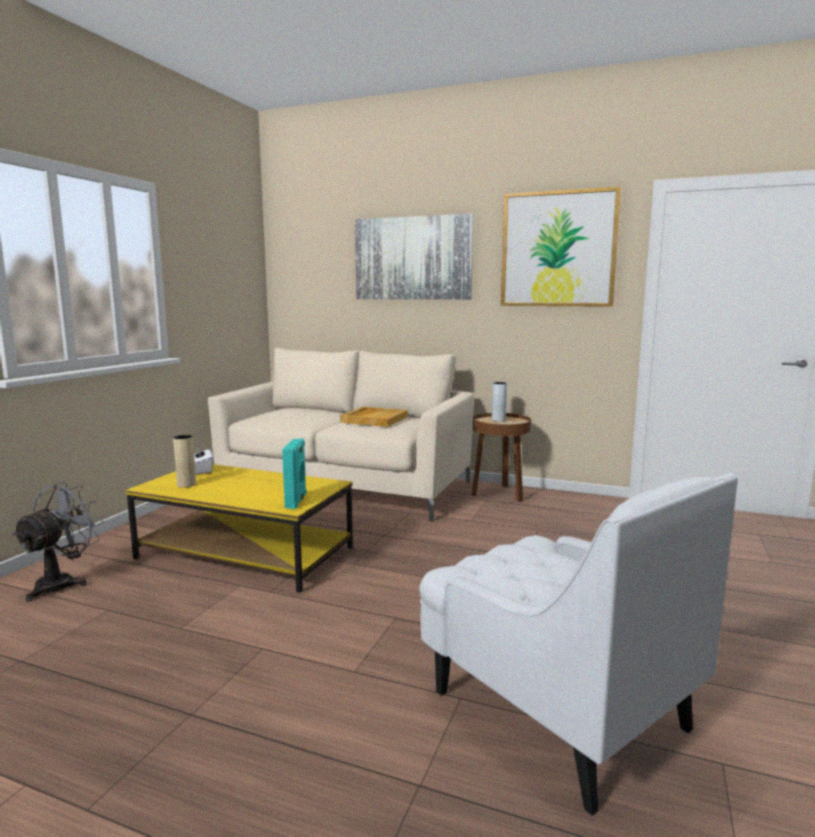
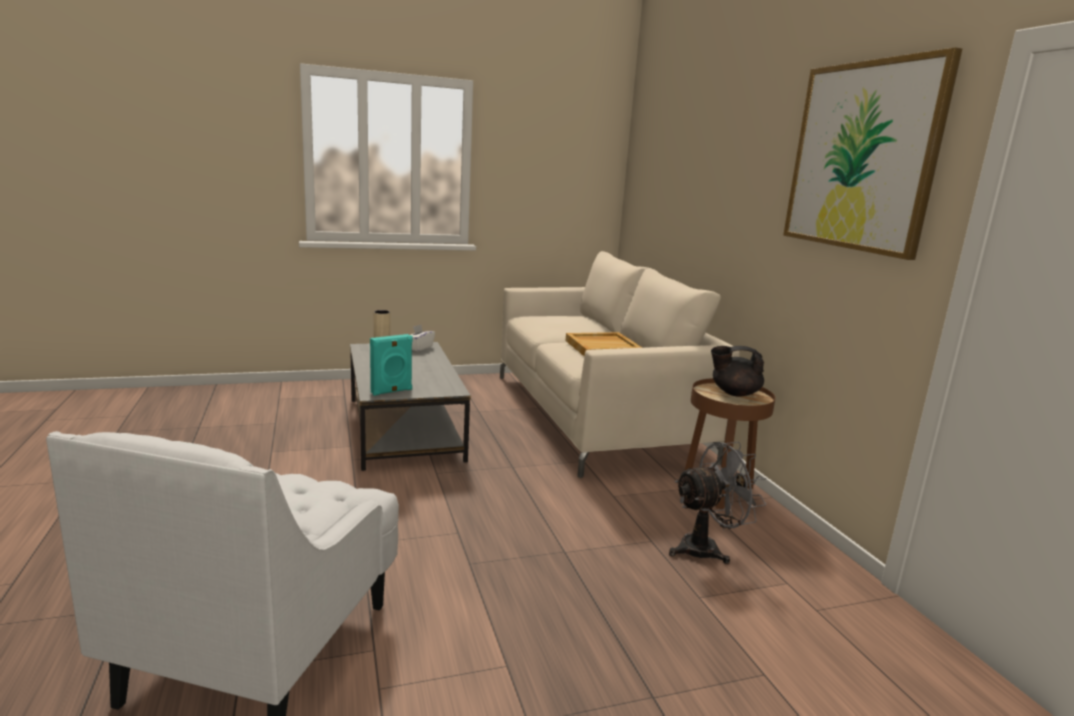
camera: 50 degrees right, 5 degrees up
(62, 582) = (297, 397): grey fan -> grey fan (707, 548)
(247, 553) = (404, 429): yellow coffee table -> grey coffee table
(412, 258) = (722, 160): picture -> none
(498, 420) = (734, 393): grey vase -> black teapot

